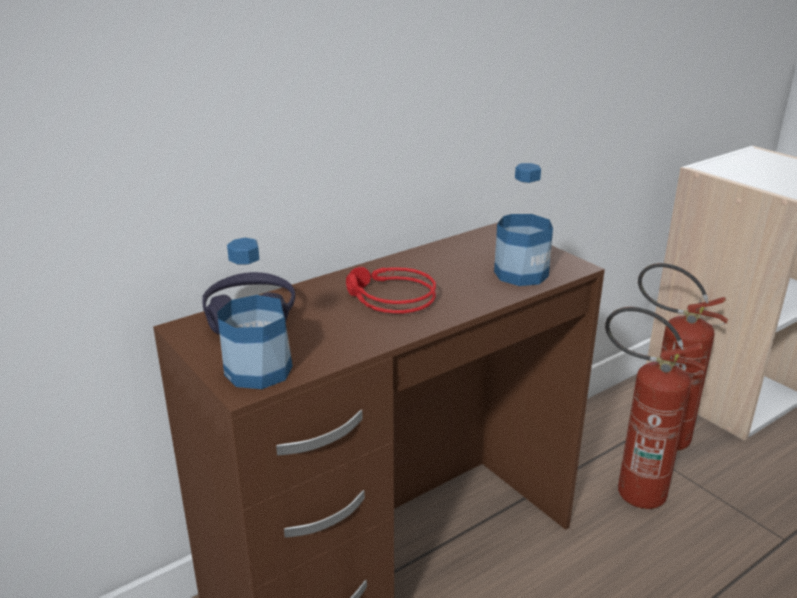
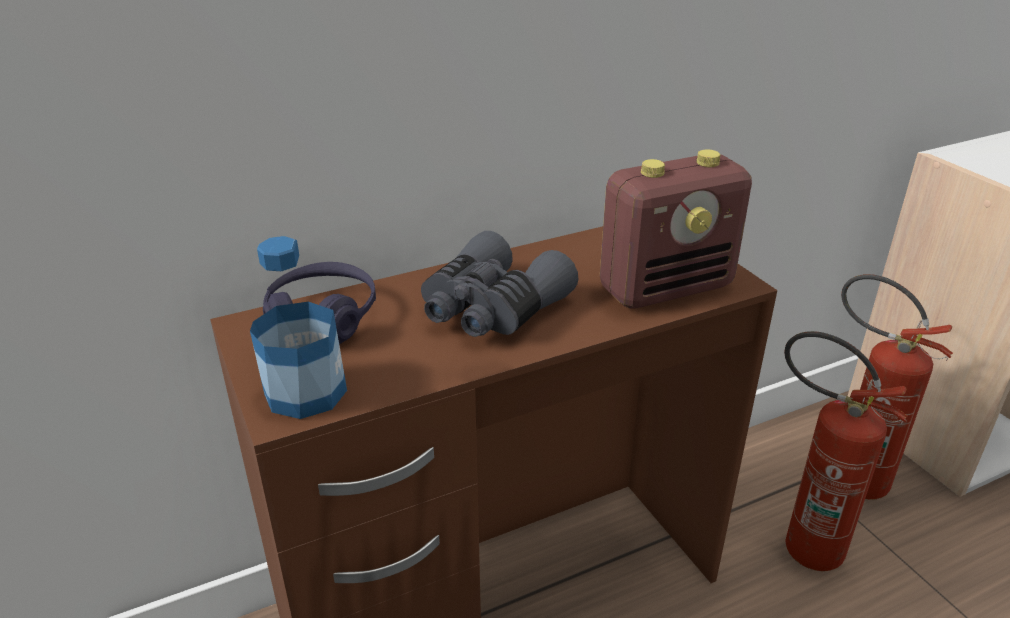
camera: 10 degrees right, 5 degrees up
(388, 299) = (491, 308): red headphones -> grey binoculars
(521, 274) = (667, 288): bottle -> radio

